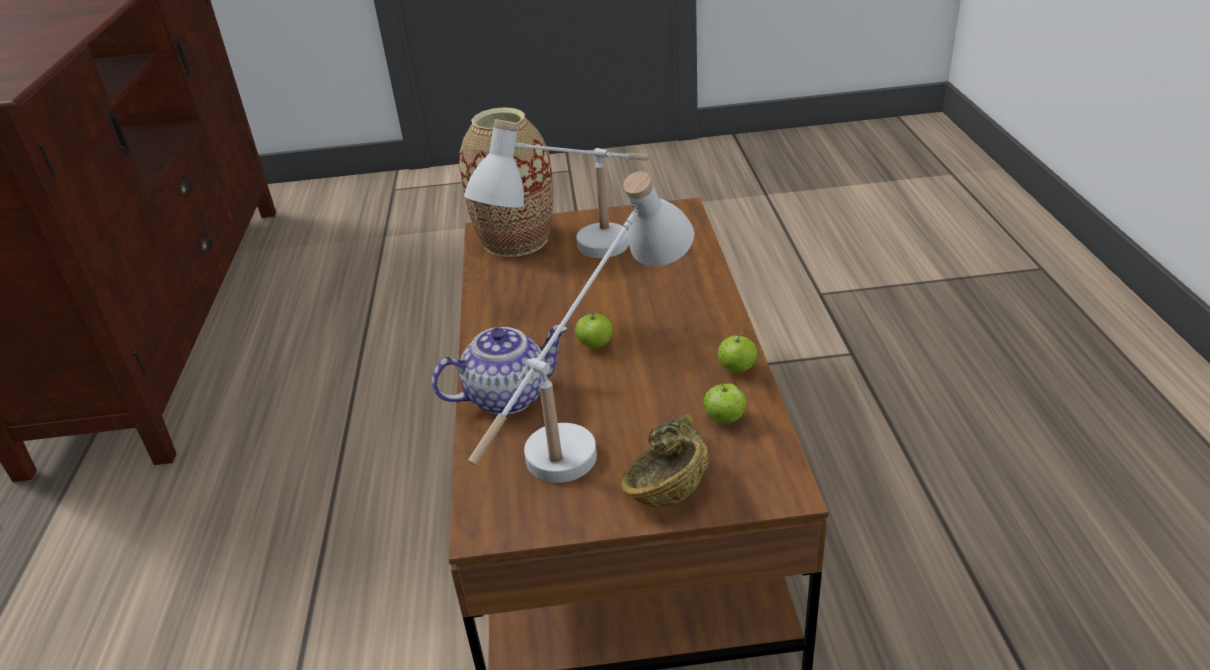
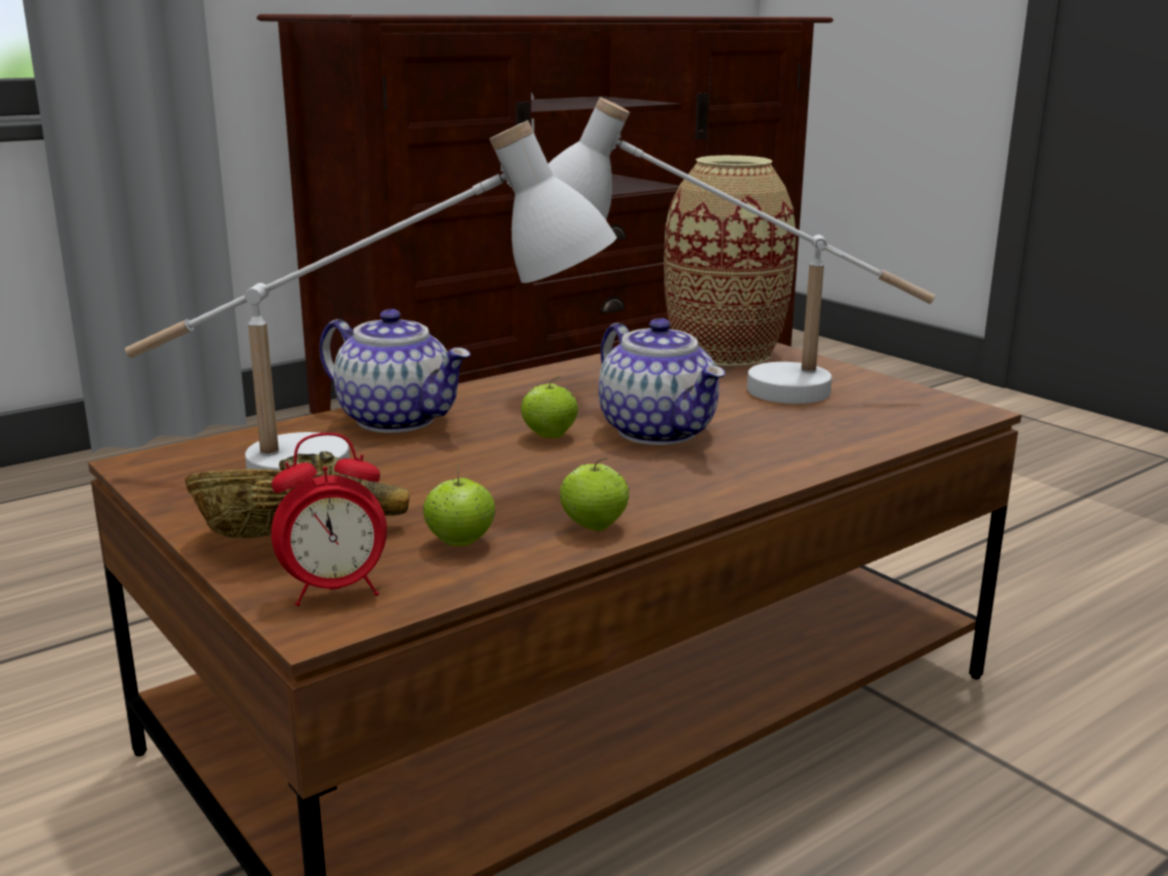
camera: 55 degrees right, 15 degrees down
(624, 306) = (659, 431): none -> teapot
(755, 478) = (335, 591): none -> alarm clock

